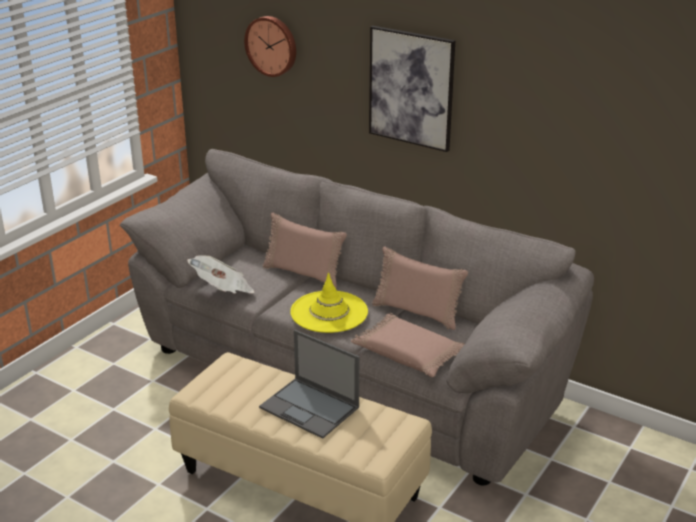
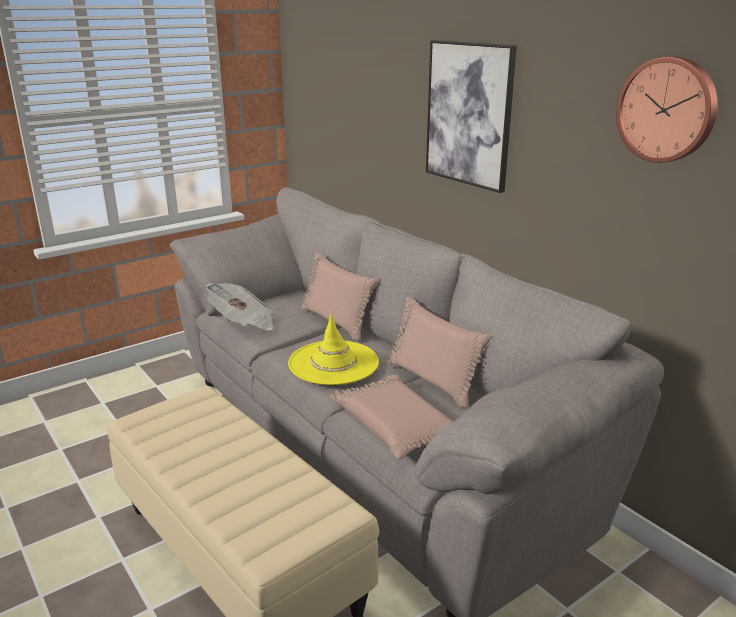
camera: 20 degrees right, 5 degrees down
(272, 45) = (349, 78): wall clock -> wall clock (667, 110)
(310, 408) = (241, 465): laptop -> none

